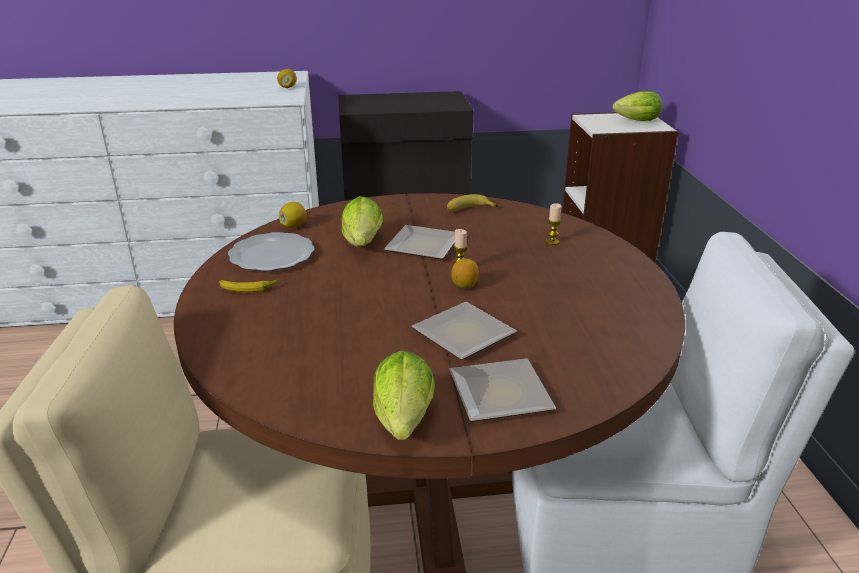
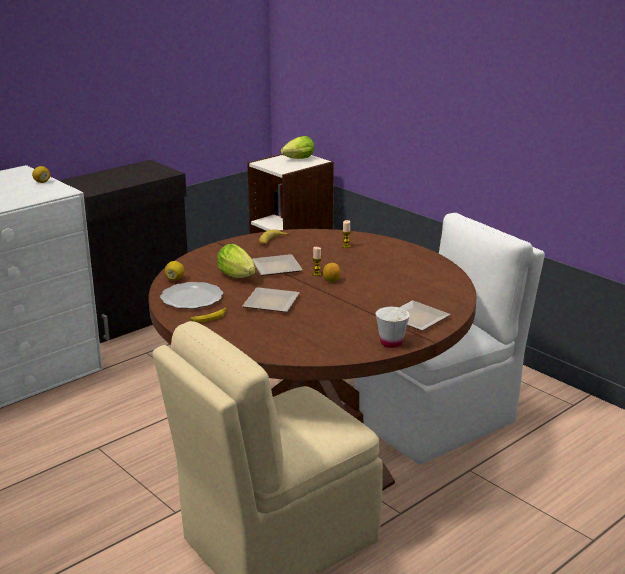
camera: 35 degrees left, 5 degrees down
(403, 423) = (391, 343): lettuce -> white cup
(459, 334) = (363, 302): plate -> plate (269, 303)

